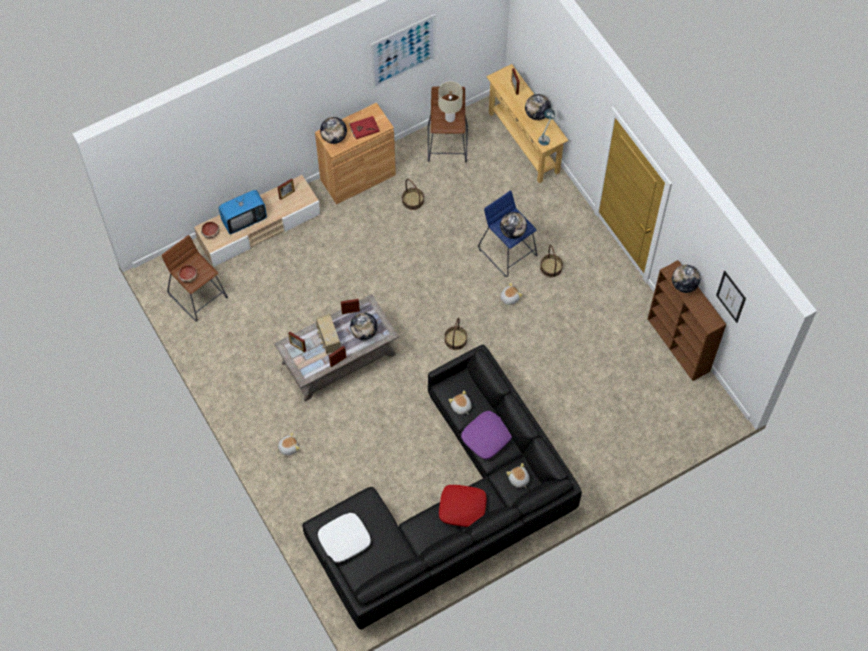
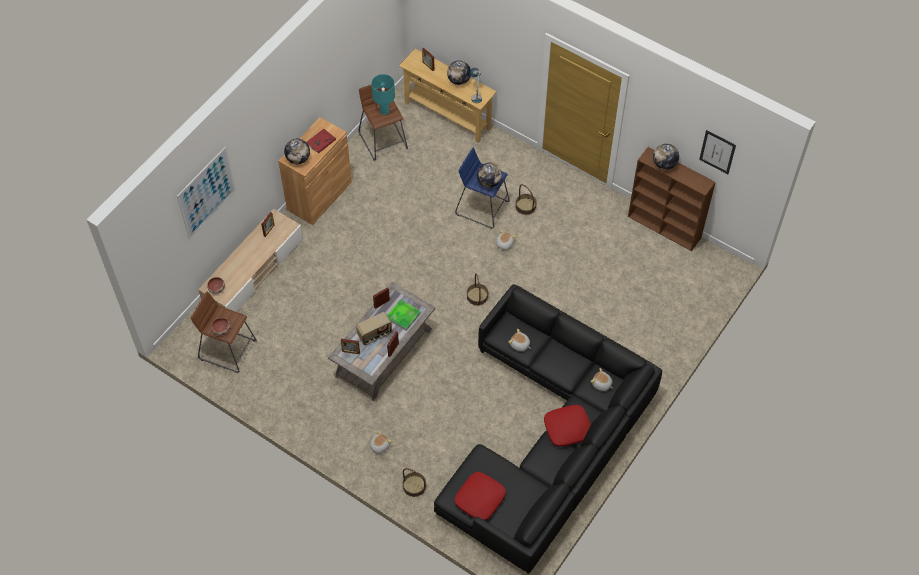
camera: 25 degrees left, 5 degrees down
(244, 220) = (241, 266): television -> none
(328, 339) = (374, 335): radio -> radio turned 75 degrees counterclockwise
(344, 540) = (480, 499): white pillow -> red pillow
(364, 332) = (403, 316): globe -> tray
(403, 51) = (333, 58): picture -> picture (206, 193)
(413, 200) = (378, 197): basket -> basket (414, 486)
(449, 118) = (384, 111): beige table lamp -> turquoise table lamp
(487, 437) = (556, 361): purple pillow -> none

